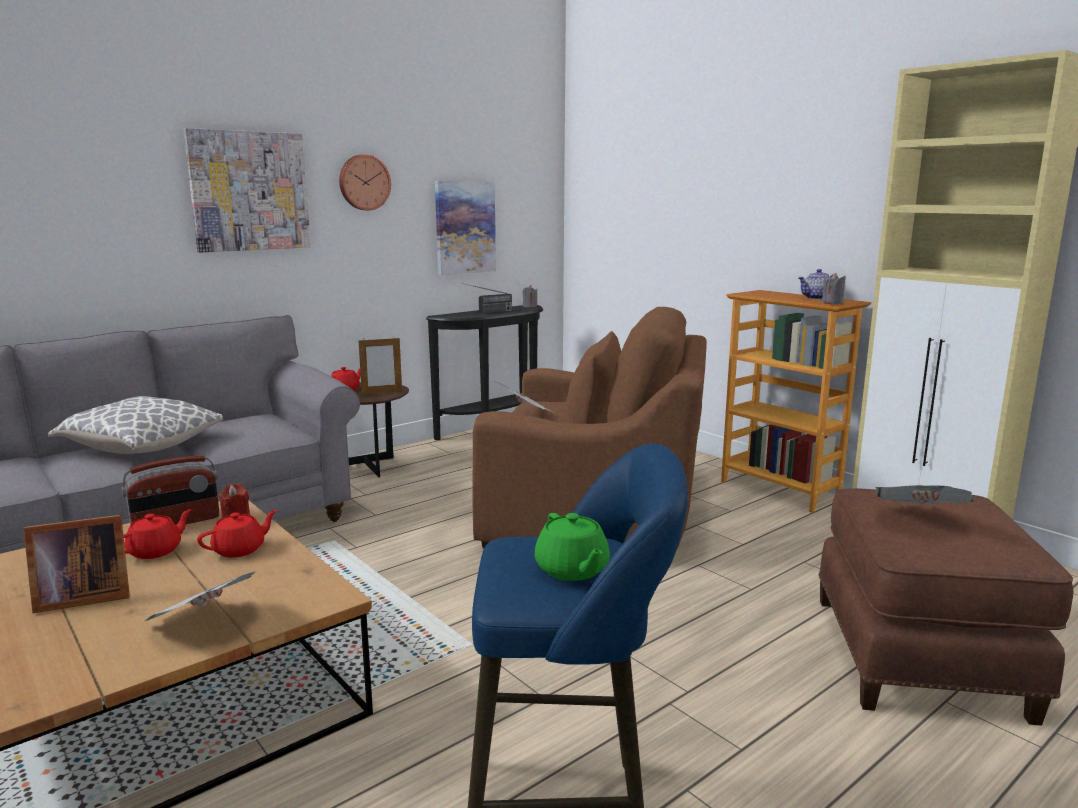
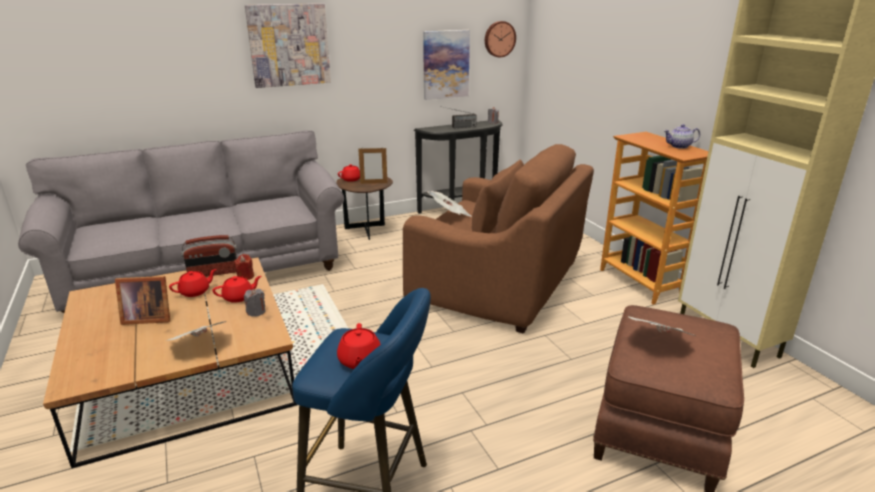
camera: 15 degrees right, 10 degrees up
(141, 448) = (212, 217): pillow -> none
(364, 182) = (369, 35): wall clock -> wall clock (499, 39)
(572, 570) = (359, 361): green teapot -> red teapot
(832, 303) = (684, 154): grey candle -> grey candle (256, 312)

